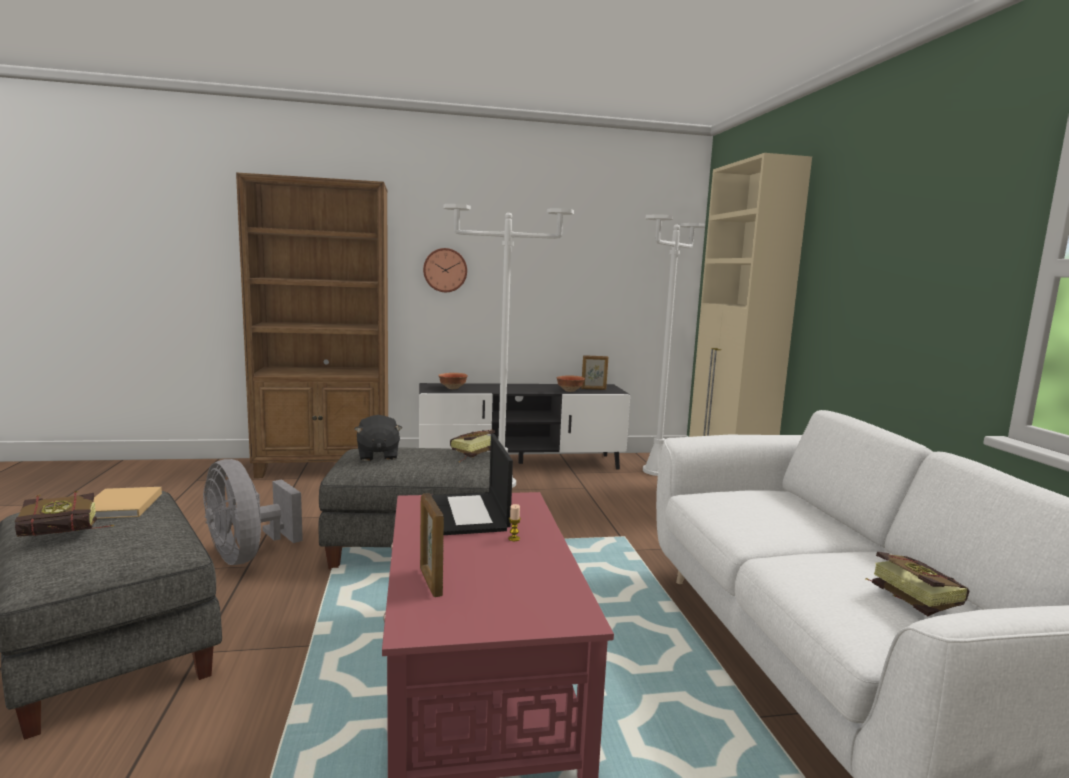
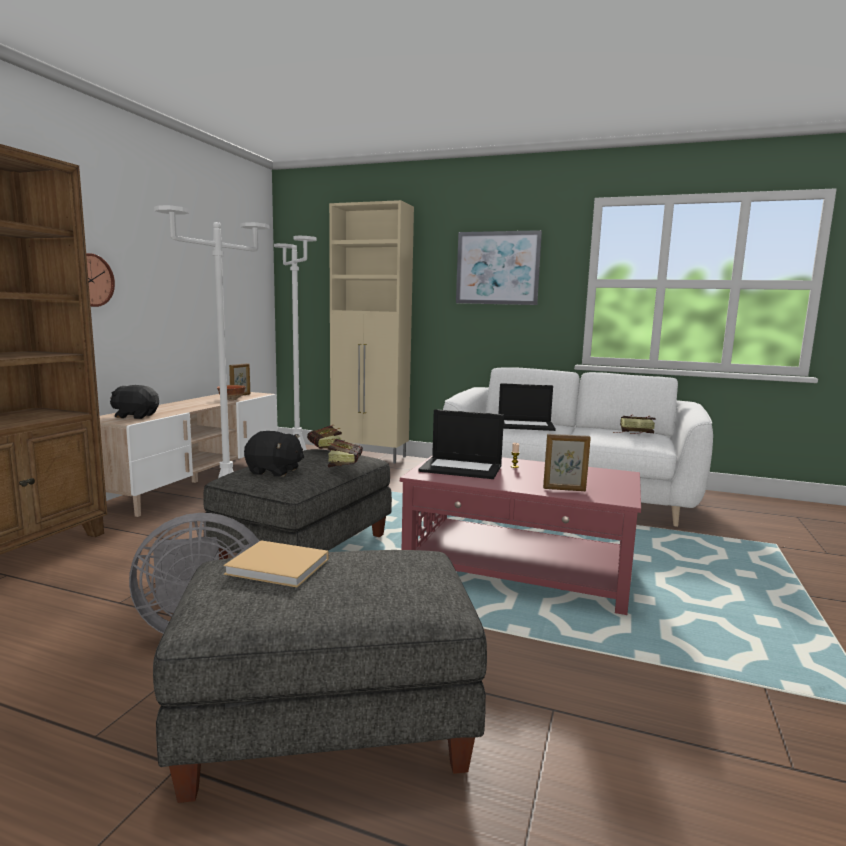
camera: 60 degrees left, 0 degrees up
(68, 535) = (348, 590): book -> book (345, 465)
(452, 388) = (135, 416): bowl -> black plush toy
(520, 463) = (196, 482): black tv stand -> beige tv stand
(764, 511) = (526, 425): none -> laptop
(898, 242) = (497, 268): none -> picture

